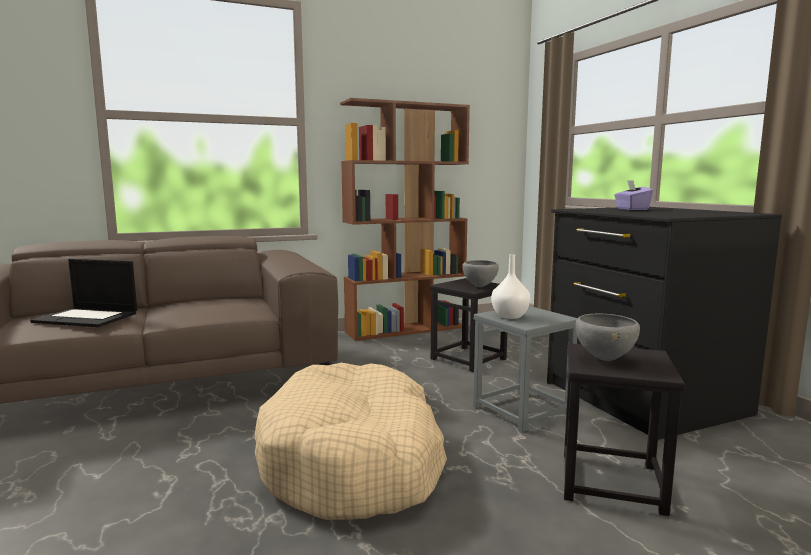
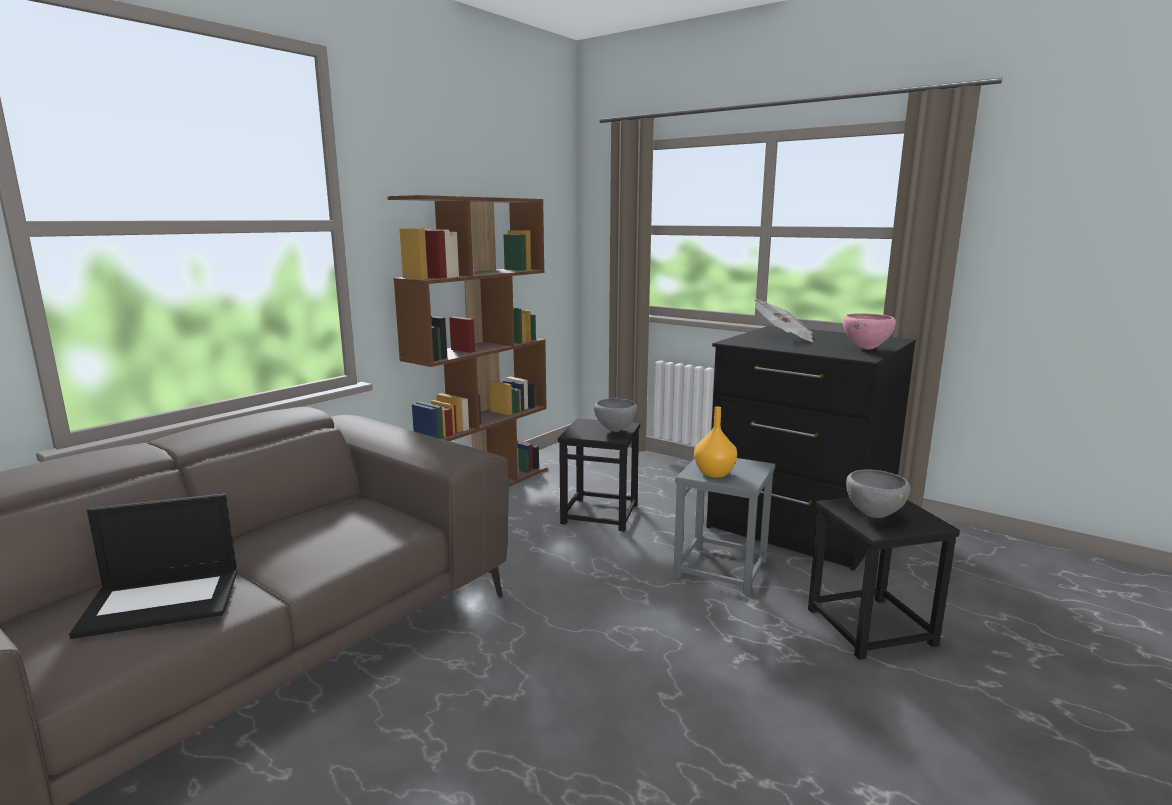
camera: 30 degrees left, 5 degrees up
(354, 462) = (641, 689): beige dog bed -> none
(509, 316) = (714, 474): white vase -> orange vase
(631, 209) = (783, 337): purple tissue box -> newspaper
(693, 214) = (866, 349): none -> pink bowl

